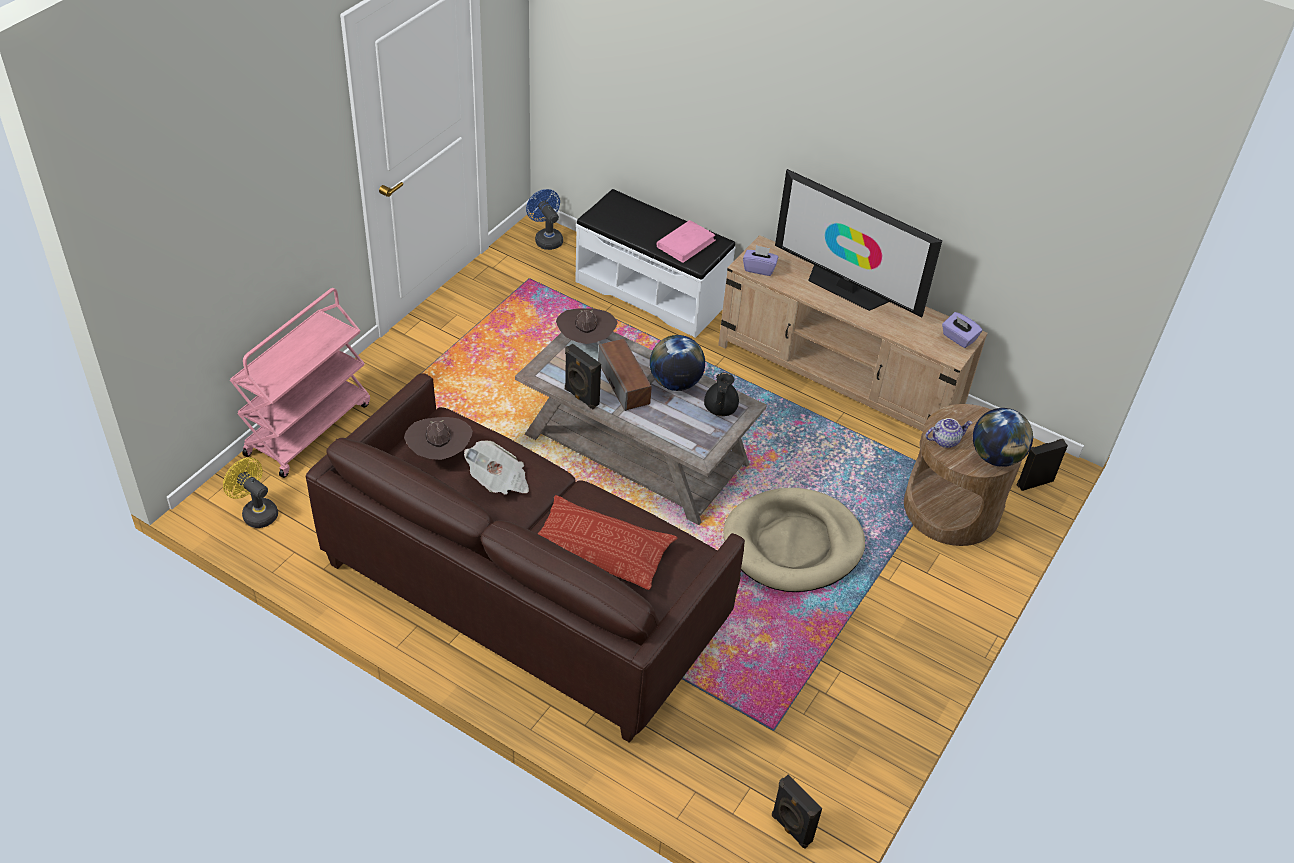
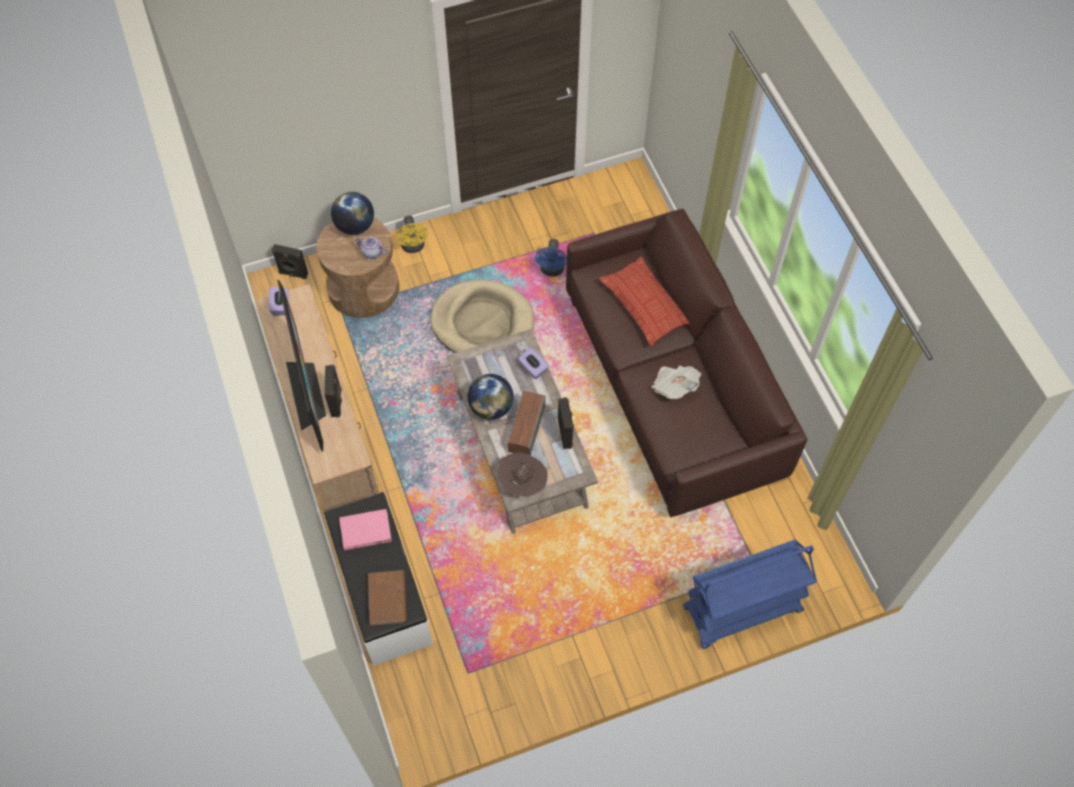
camera: 140 degrees left, 15 degrees up
(256, 512) = (814, 552): yellow fan -> yellow fan (413, 247)
(308, 428) = (741, 611): pink cart -> blue cart
(439, 454) = (700, 428): brown hat -> none
(546, 238) = (415, 717): blue fan -> blue fan (552, 270)
(620, 215) = (387, 599): none -> brown book
(719, 408) = (480, 369): black teapot -> none
(759, 269) = (349, 448): purple tissue box -> purple tissue box (533, 368)
(790, 829) = (627, 187): black speaker -> black speaker (337, 402)

